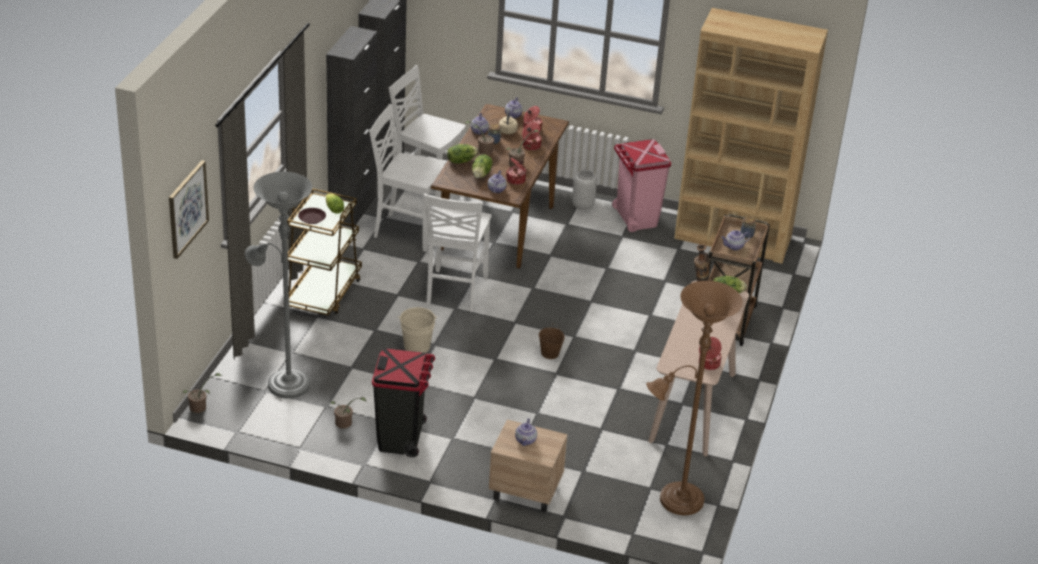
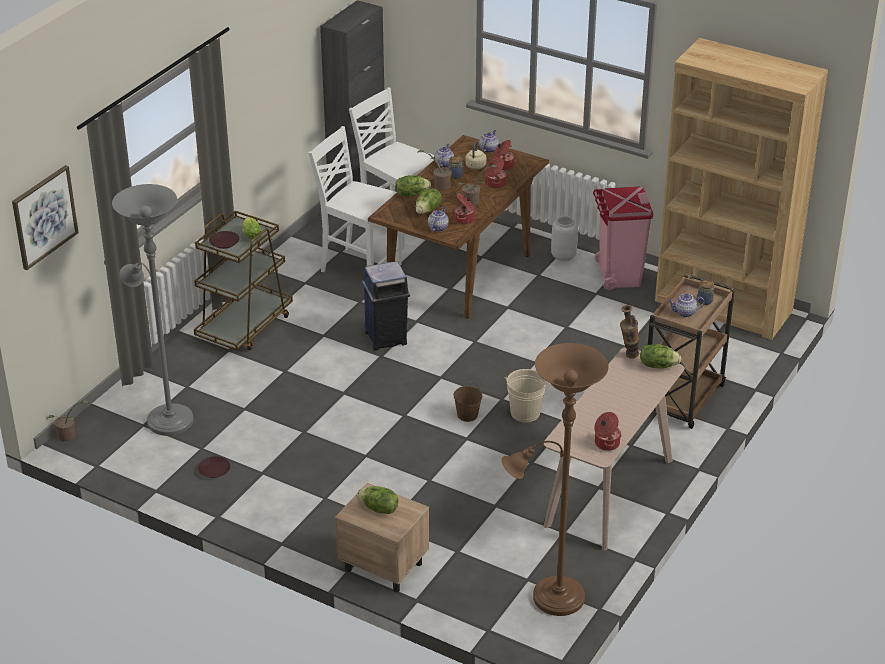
camera: 15 degrees right, 0 degrees up
(345, 424) = (214, 470): potted plant -> brown plate
(352, 209) = (309, 240): black cabinet -> none
(401, 438) = (268, 492): black trash can -> none
(417, 346) = (323, 393): beige bucket -> beige bucket (525, 413)
(454, 292) = (386, 338): white chair -> blue trash can
(525, 441) = (378, 509): teapot -> lettuce

